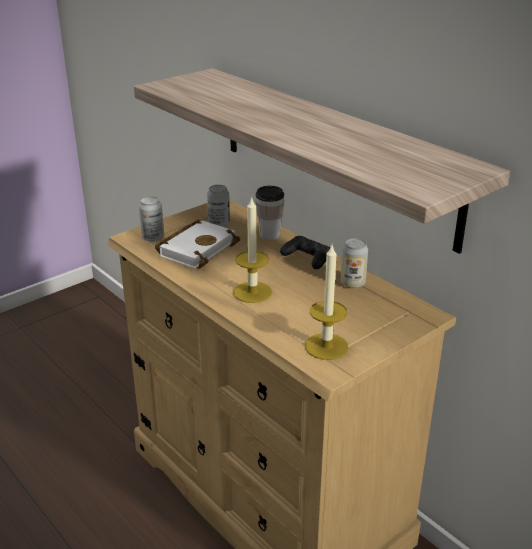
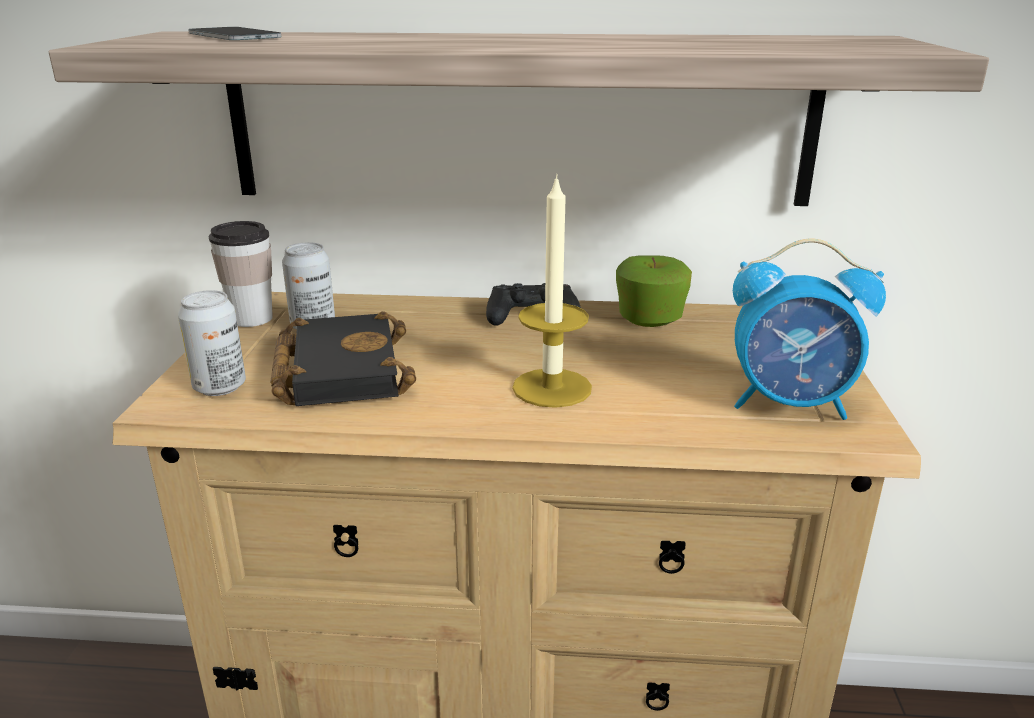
camera: 45 degrees left, 5 degrees down
(197, 248) = (338, 369): white book -> black book
(216, 84) = (234, 36): none -> phone
(269, 235) = (421, 310): cup -> cup (251, 318)
(326, 346) = (790, 404): candle -> alarm clock
(353, 283) = (649, 320): can -> apple

